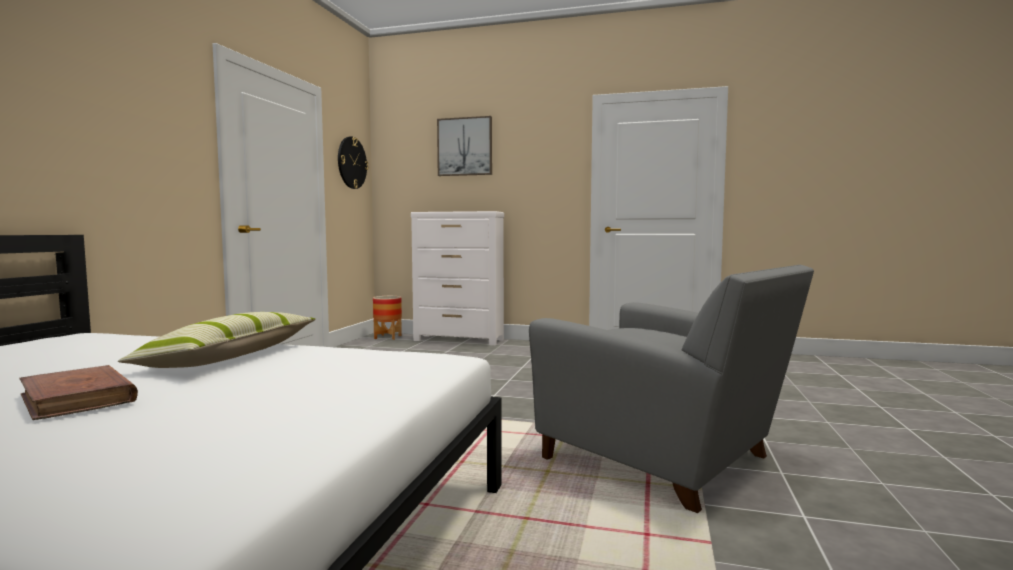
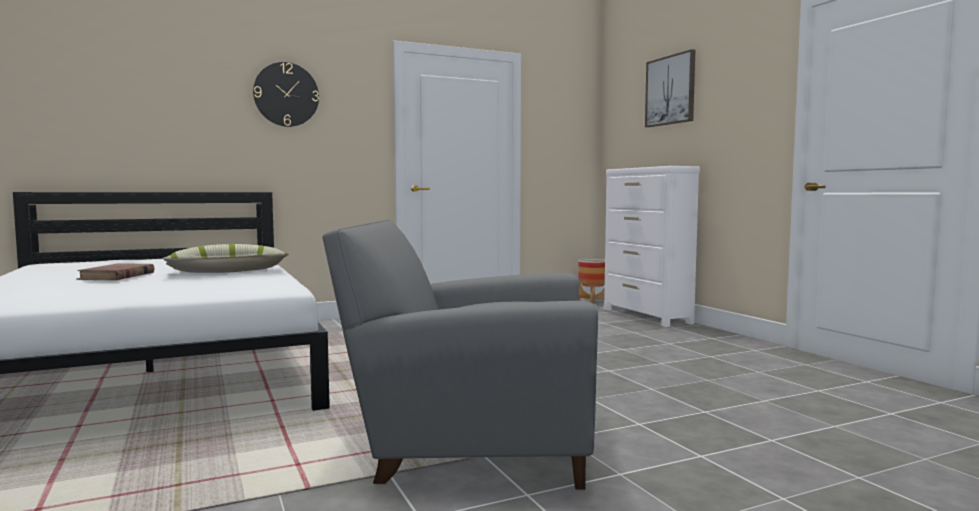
camera: 50 degrees right, 0 degrees up
(351, 162) = (565, 121): wall clock -> wall clock (286, 94)
(667, 461) = (470, 444): grey armchair -> grey armchair turned 90 degrees clockwise

